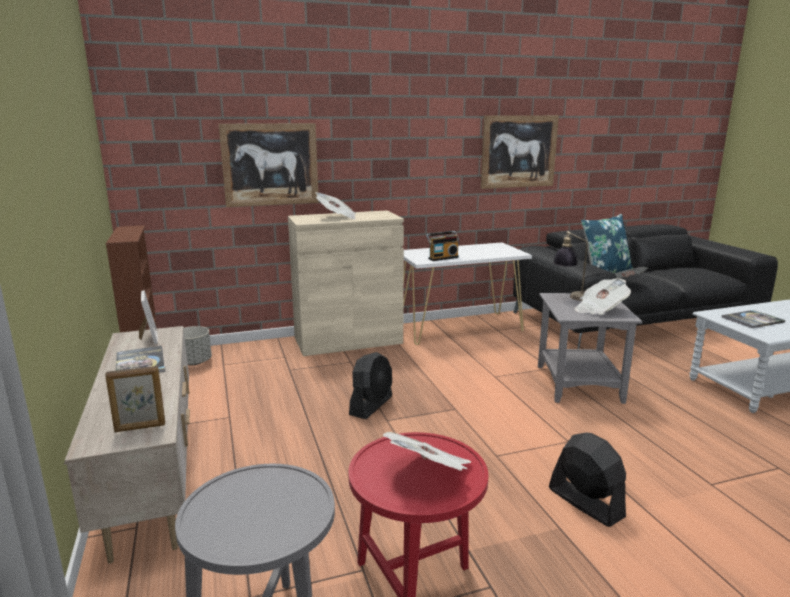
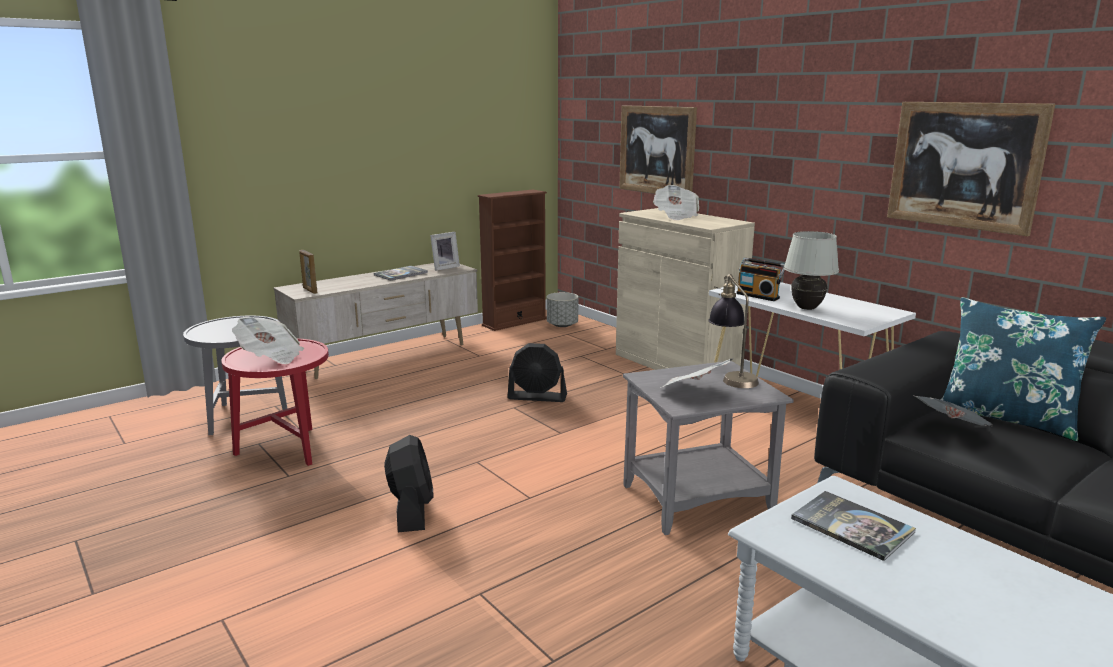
camera: 70 degrees right, 0 degrees up
(480, 255) = (807, 308): none -> white table lamp
(585, 502) = (411, 511): black fan -> black fan turned 45 degrees counterclockwise

